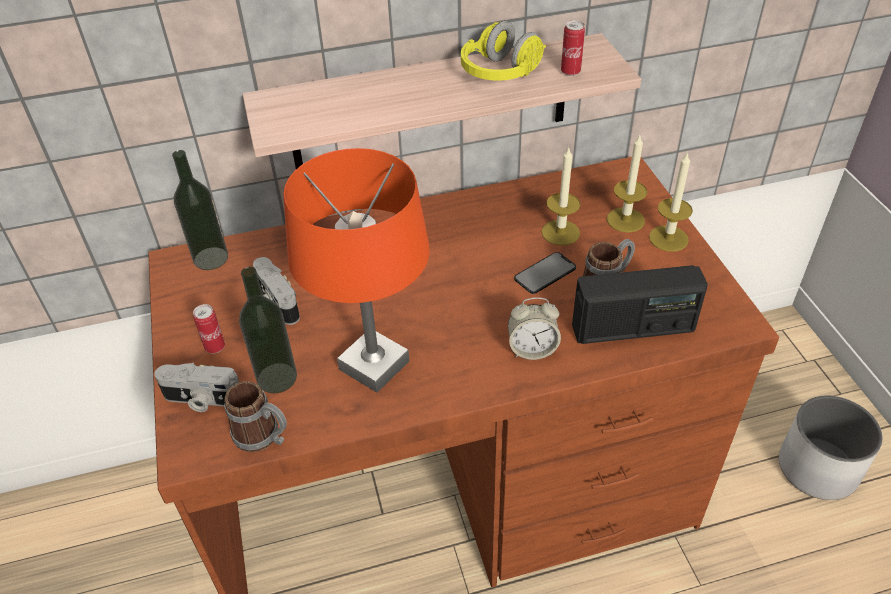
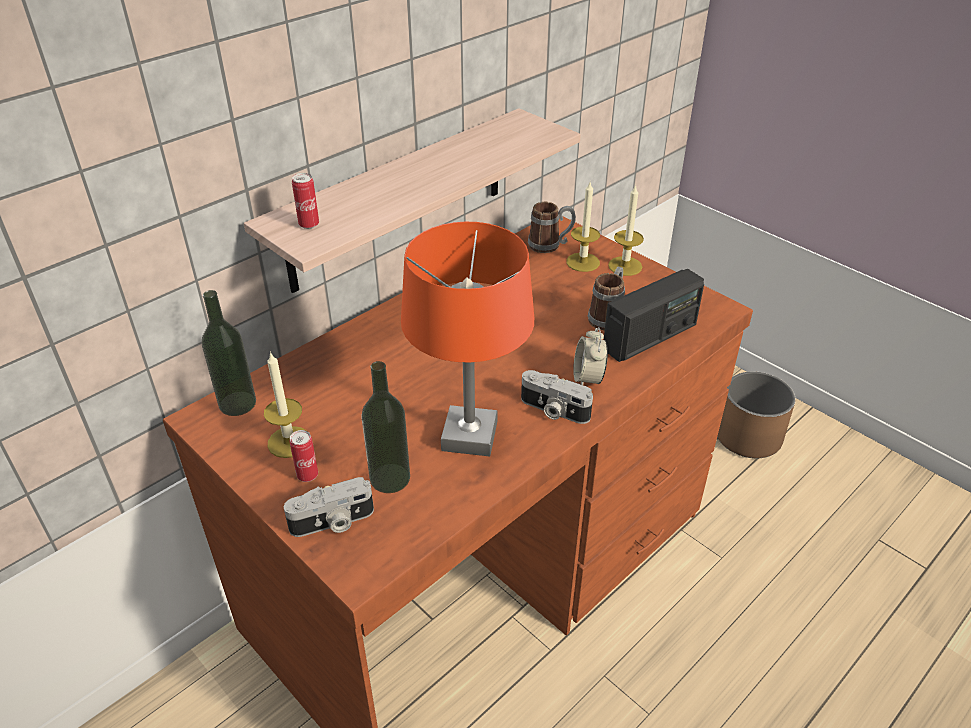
camera: 30 degrees left, 5 degrees down
(264, 437) = (418, 529): mug -> mug (550, 245)
(275, 302) = (335, 419): camera -> camera (553, 410)
(500, 74) = (467, 154): yellow headphones -> none
(532, 349) = (588, 378): alarm clock -> alarm clock turned 120 degrees clockwise
(545, 273) = (552, 320): phone -> none
(560, 232) = (540, 286): candle -> candle (289, 442)
(570, 72) = (522, 140): can -> can (309, 224)
(818, 468) = (748, 436): white planter -> brown planter

